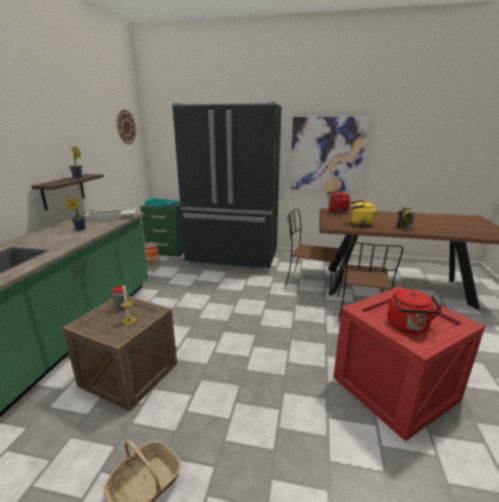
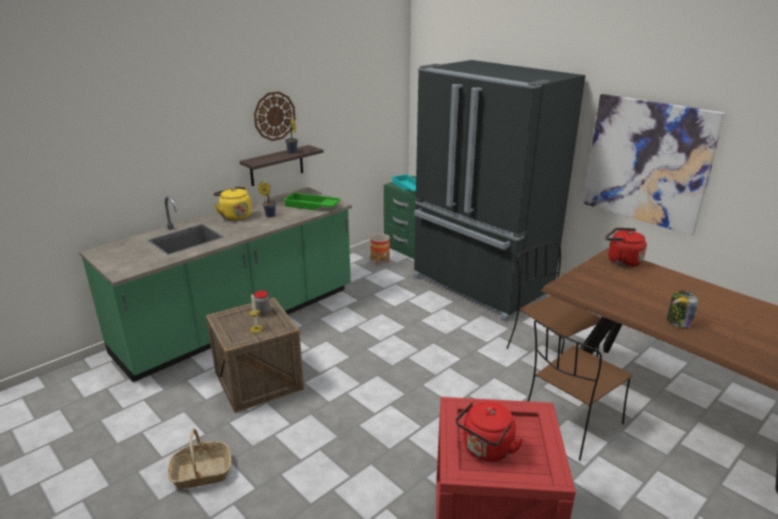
camera: 35 degrees right, 5 degrees up
(111, 218) = (311, 206): white tray -> green tray
(126, 127) = (382, 81): wall clock -> wall clock (274, 116)
(359, 223) = (618, 293): yellow kettle -> yellow kettle (235, 216)

